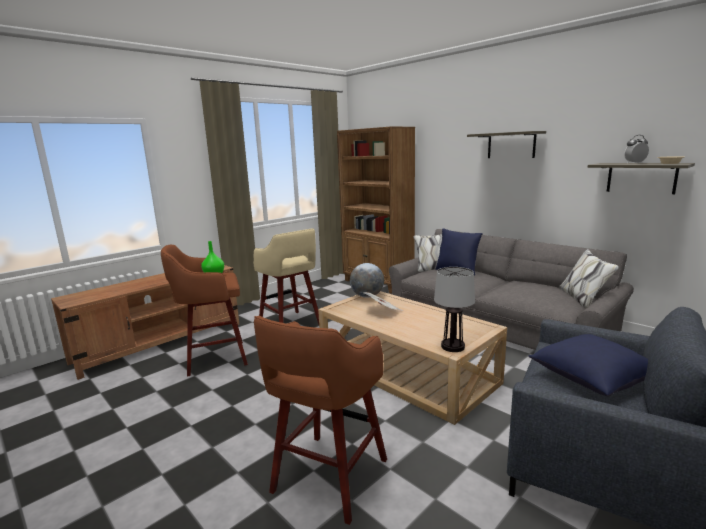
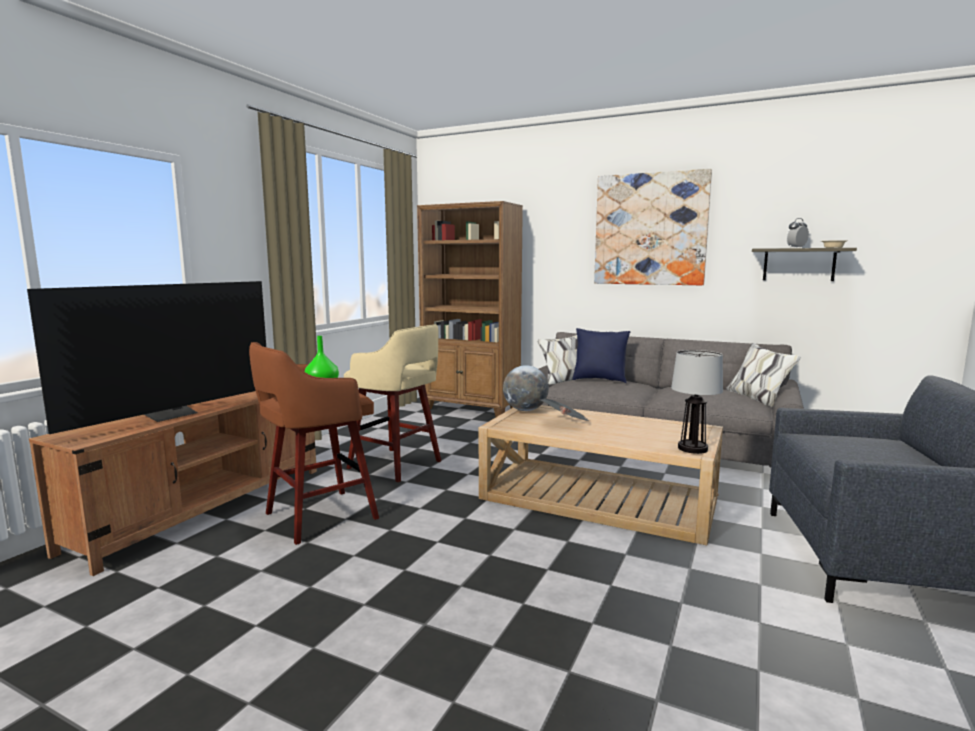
camera: 20 degrees left, 5 degrees down
(131, 287) = (171, 415): none -> television
(328, 478) = (619, 627): brown stool -> none
(511, 145) = (650, 229): shelf -> picture
(591, 379) = (877, 456): blue pillow -> none

